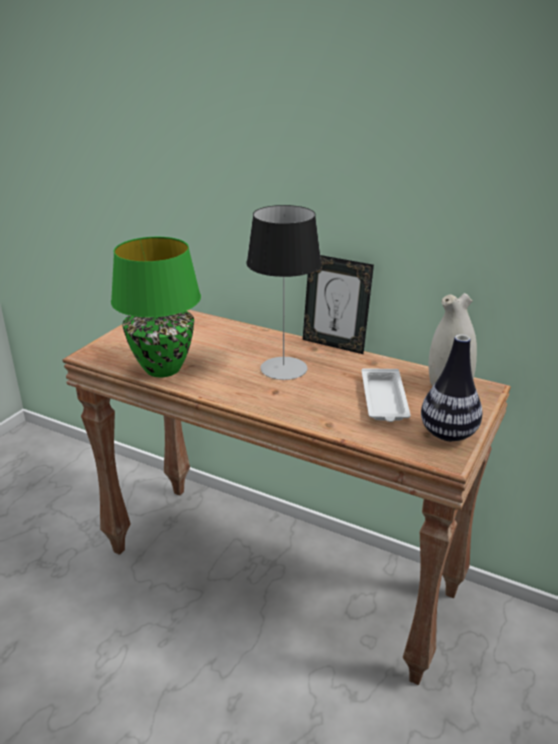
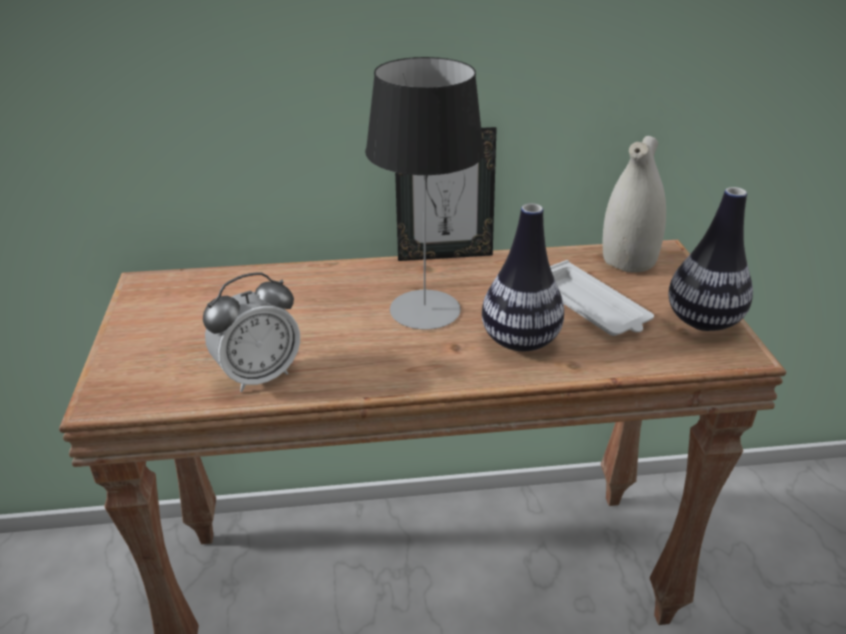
camera: 35 degrees left, 5 degrees up
(163, 368) = (259, 375): green table lamp -> alarm clock
(315, 402) = (519, 341): none -> vase

